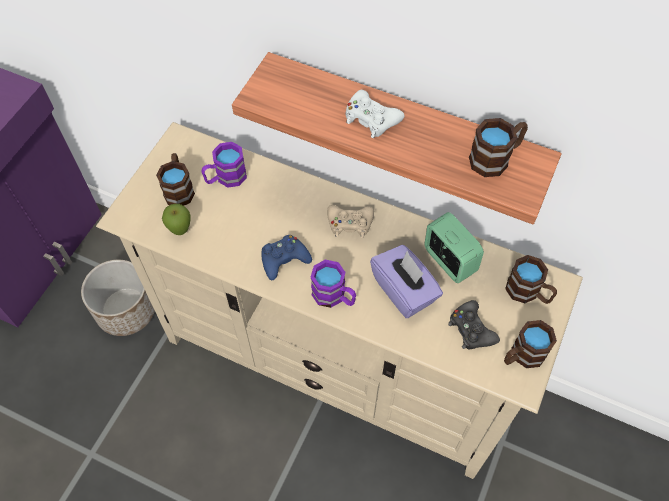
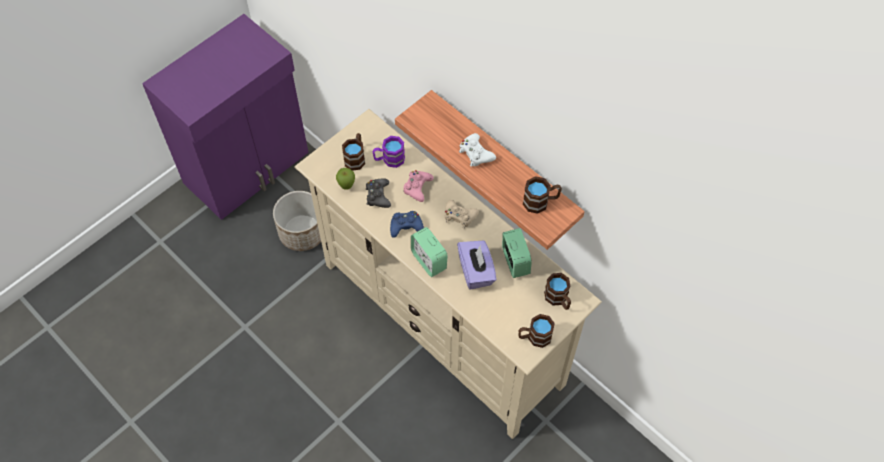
camera: 20 degrees right, 0 degrees up
(278, 203) = (417, 187): none -> pink game controller
(334, 296) = (429, 260): purple mug -> alarm clock
(471, 329) = (508, 310): black game controller -> black game controller (378, 196)

